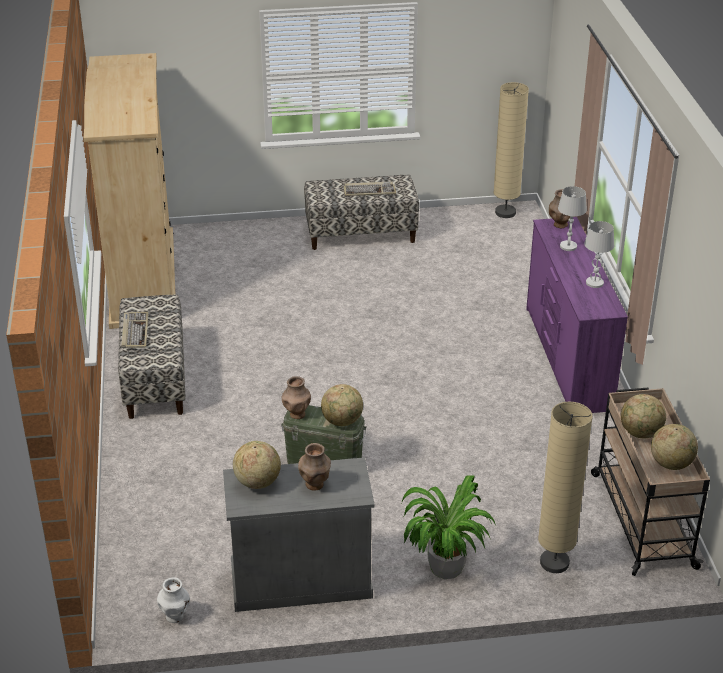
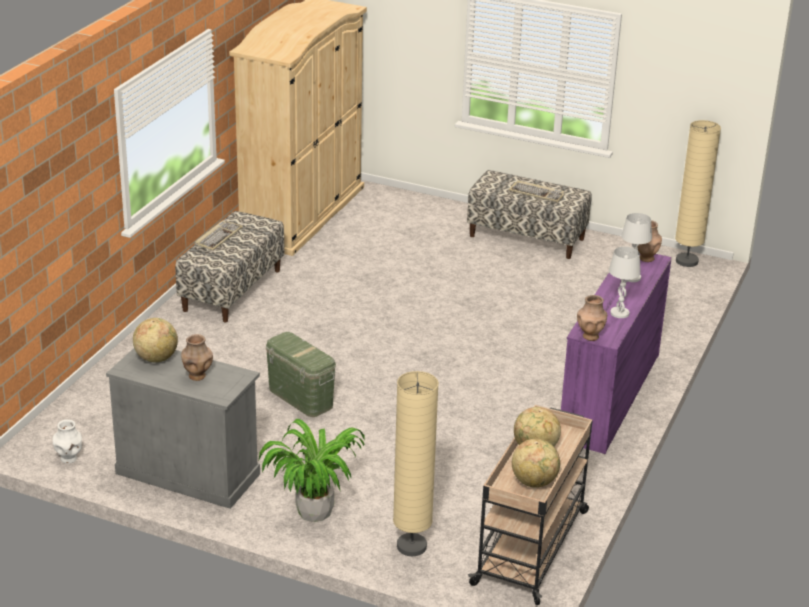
camera: 30 degrees right, 5 degrees down
(297, 414) = (281, 340): brown vase -> brown vase (590, 336)
(342, 421) = (312, 358): globe -> none

